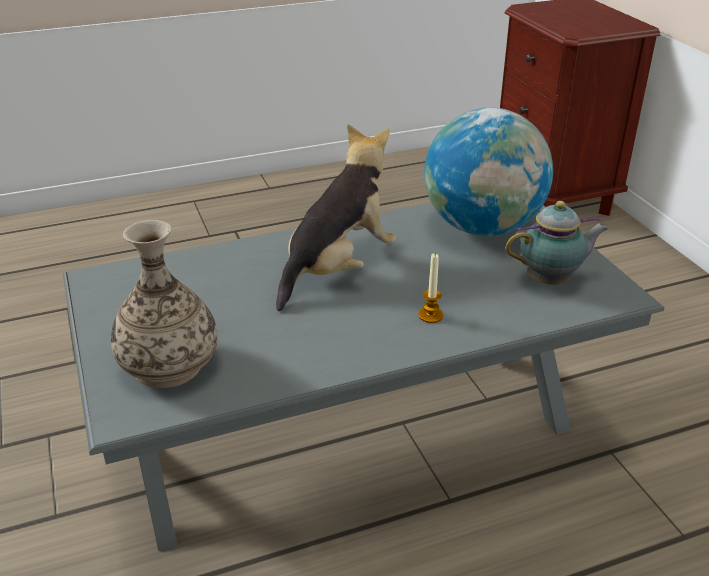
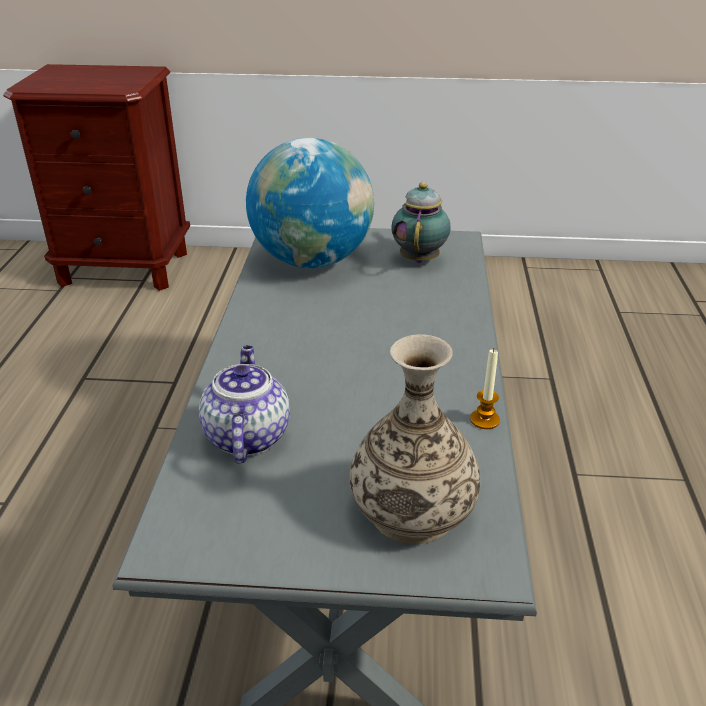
camera: 65 degrees left, 0 degrees up
(214, 272) = (246, 435): none -> teapot
(338, 268) = (312, 352): plush toy -> none
(430, 315) = (430, 325): candle -> candle (484, 420)

